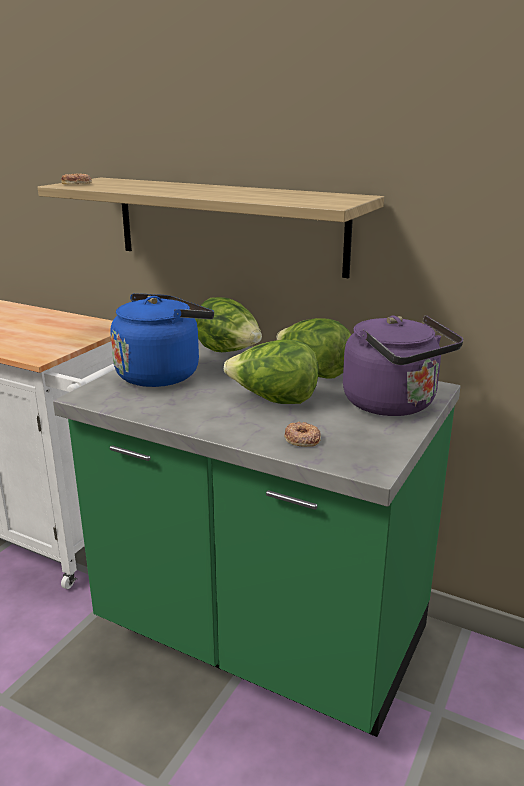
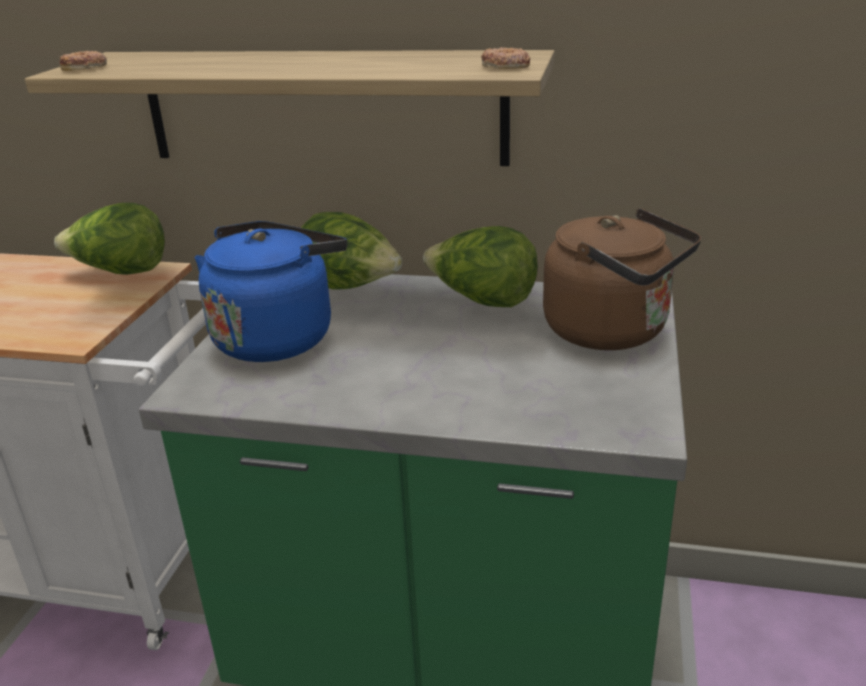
camera: 15 degrees left, 5 degrees up
(273, 400) = (457, 352): lettuce -> lettuce (121, 273)
(302, 439) = (531, 405): donut -> donut (505, 66)
(394, 405) = (613, 332): purple kettle -> brown kettle

